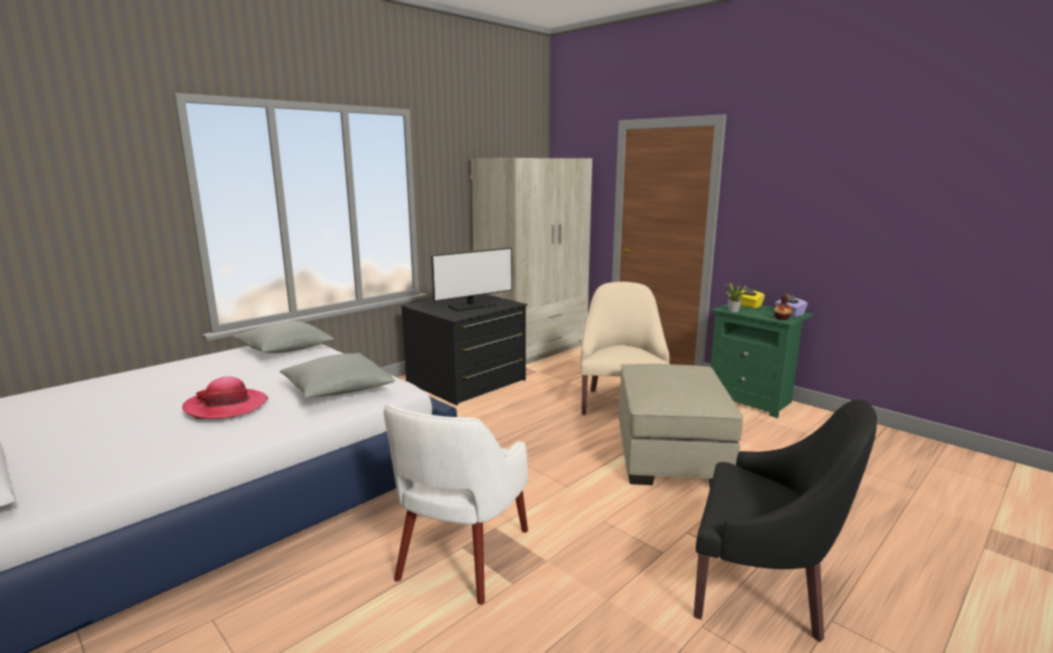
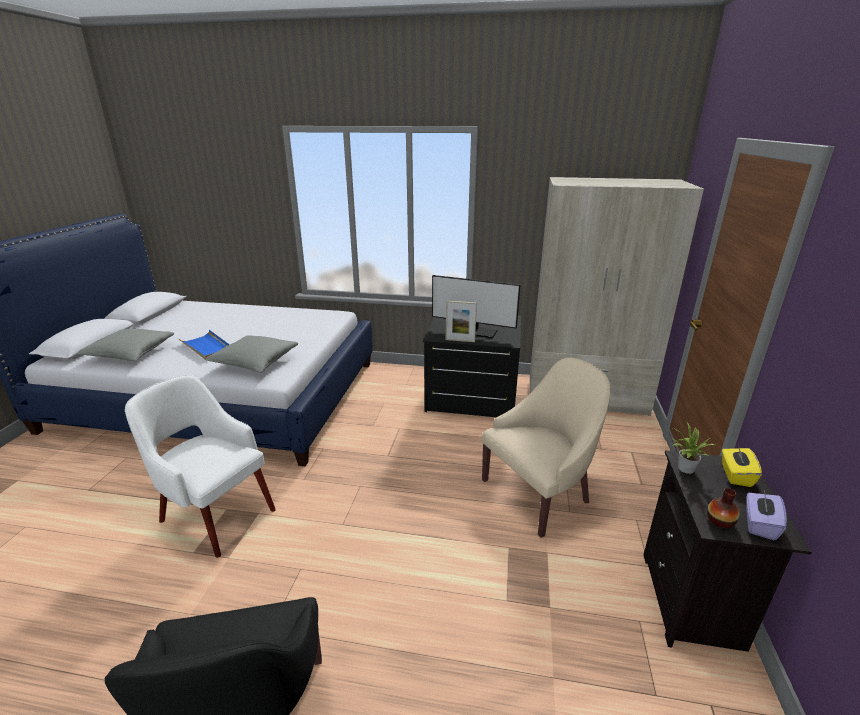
camera: 55 degrees right, 10 degrees up
(226, 406) = (207, 347): hat -> blue tray
(284, 349) = (315, 320): grey pillow -> grey pillow (131, 353)
(461, 556) = (215, 514): white armchair -> white armchair turned 45 degrees clockwise
(480, 312) = (460, 340): none -> picture frame
(670, 453) = (461, 570): beige ottoman -> none
(752, 400) = (693, 602): green nightstand -> black nightstand

